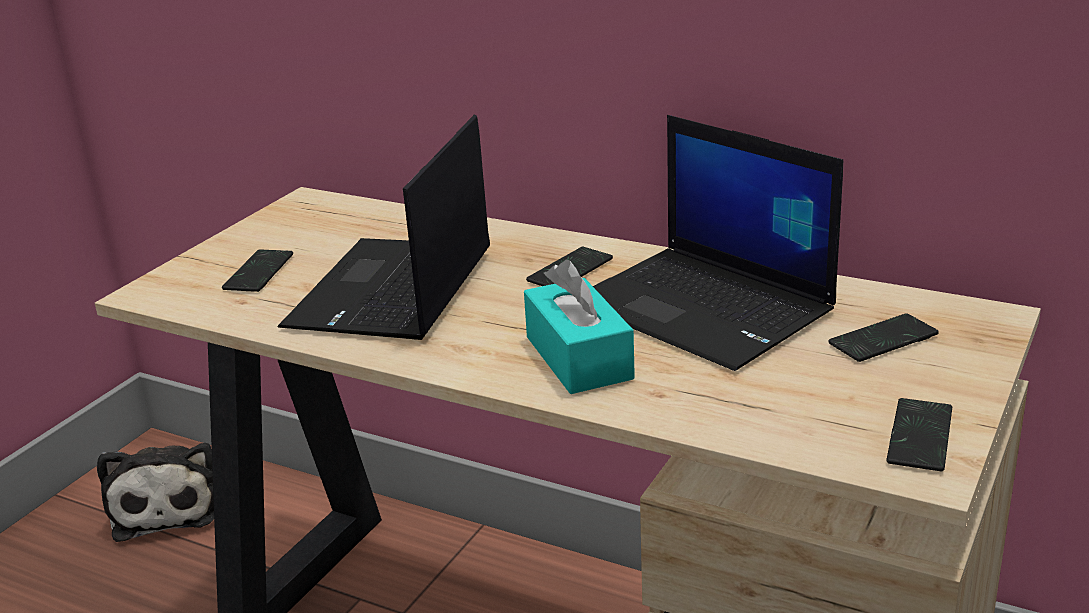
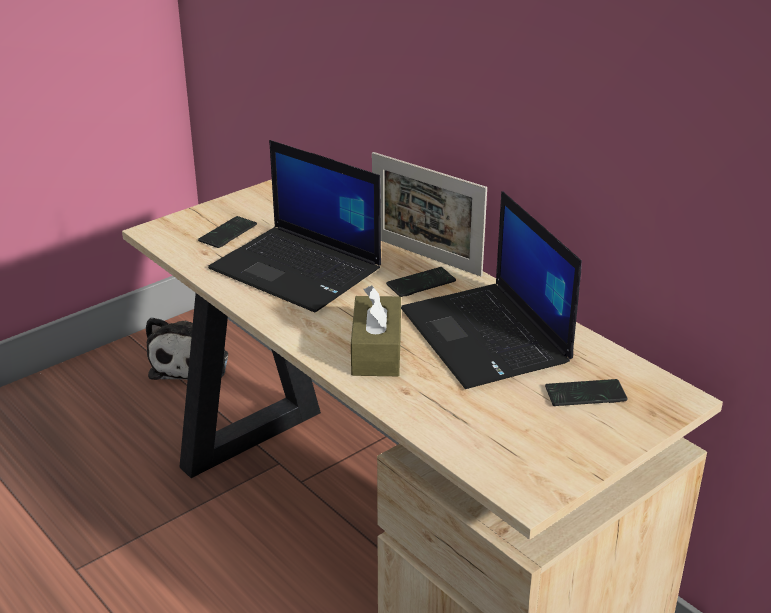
camera: 20 degrees right, 5 degrees up
(393, 291) = (298, 269): laptop -> laptop turned 90 degrees counterclockwise
(549, 241) = (425, 256): none -> picture frame
(578, 358) = (376, 351): turquoise tissue box -> brown tissue box
(919, 437) = (545, 471): phone -> none

